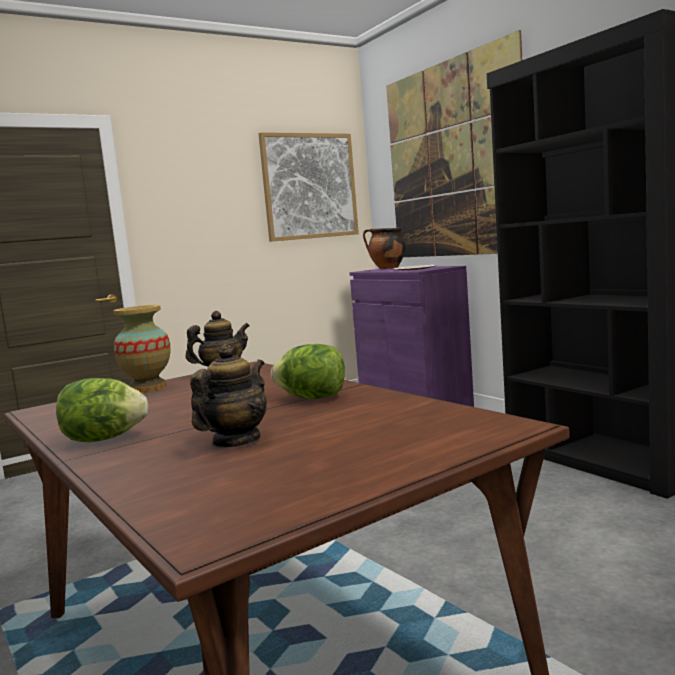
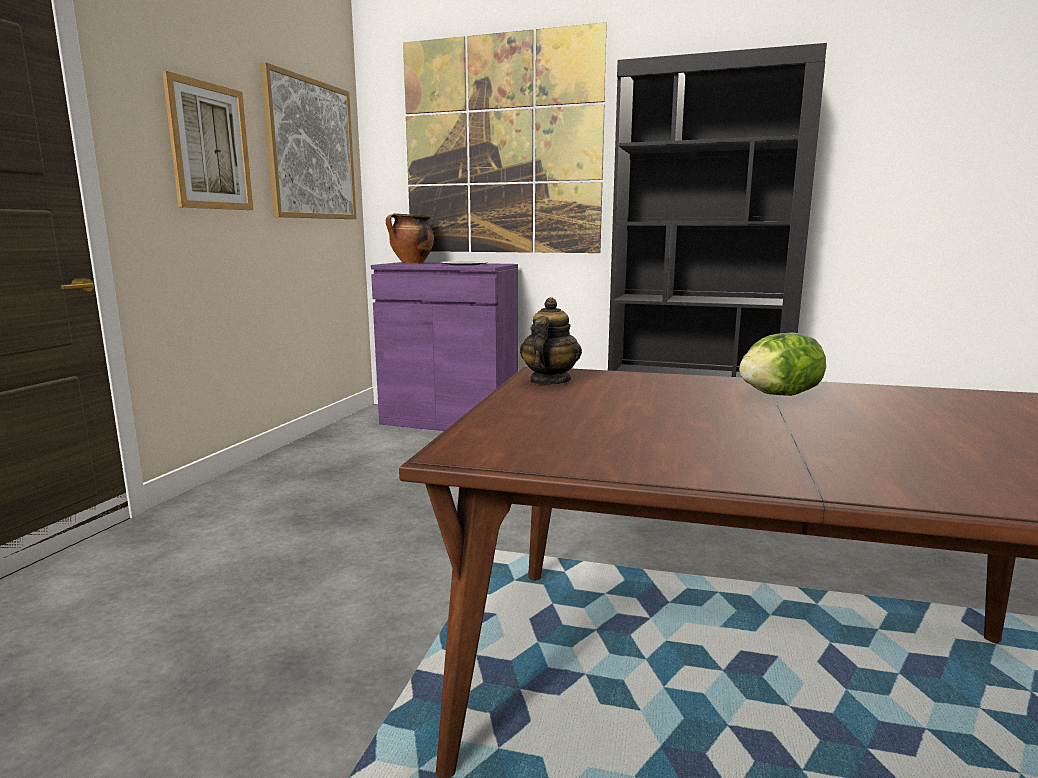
camera: 40 degrees left, 5 degrees up
(104, 439) = (753, 467): lettuce -> none
(147, 388) = (517, 406): vase -> none
(212, 200) = (210, 147): none -> picture
(235, 441) = (902, 443): teapot -> none

